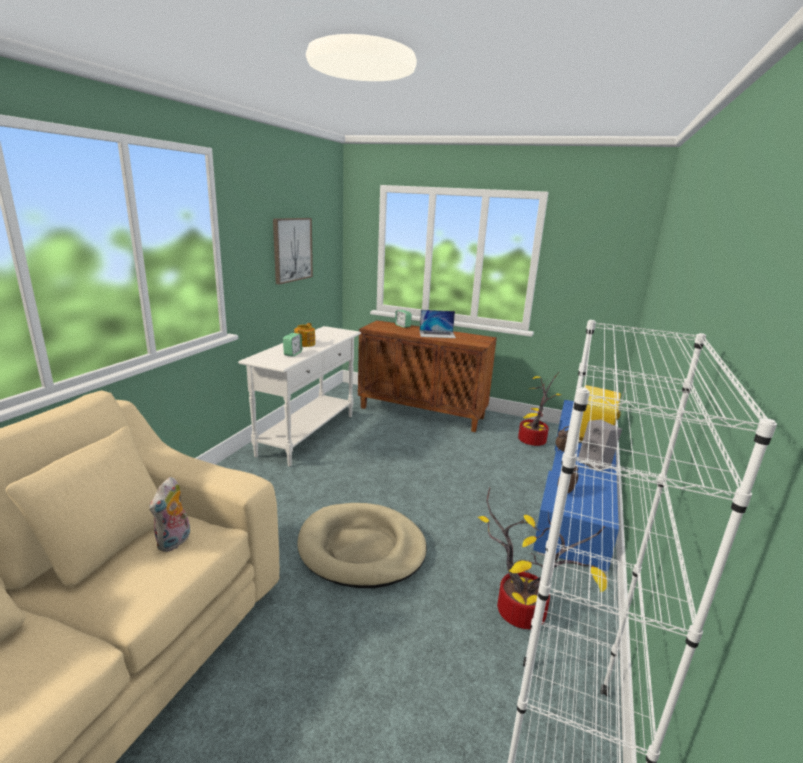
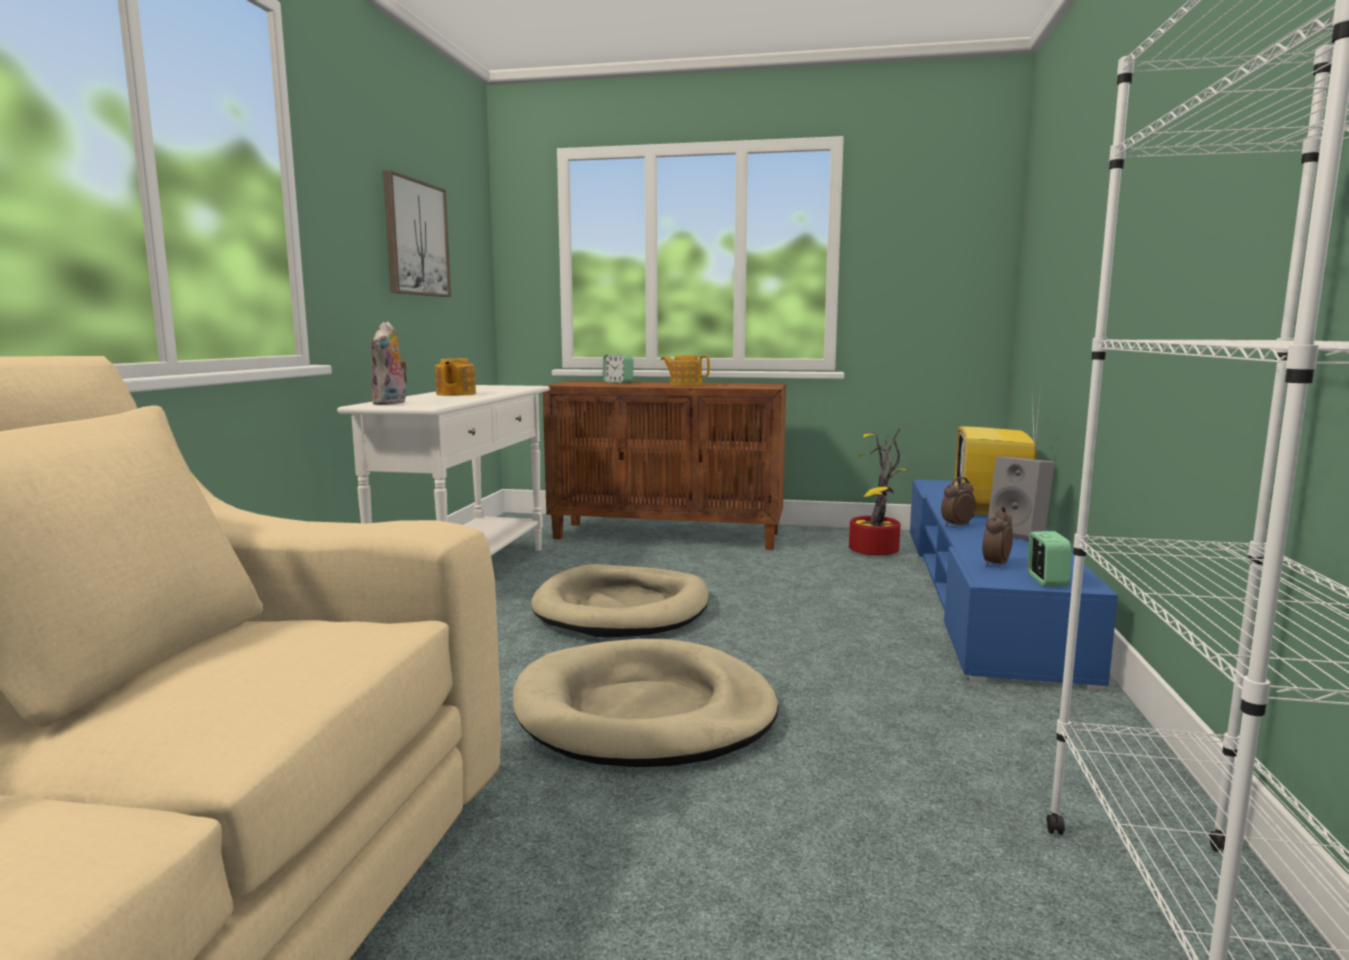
camera: 10 degrees left, 10 degrees down
(175, 542) = (292, 637): plush toy -> plush toy (391, 403)
(293, 354) = (441, 399): alarm clock -> alarm clock (1046, 581)
(377, 470) = (623, 608): none -> beige dog bed
(437, 334) = (685, 384): laptop -> teapot
(525, 610) = (1002, 757): potted plant -> none

